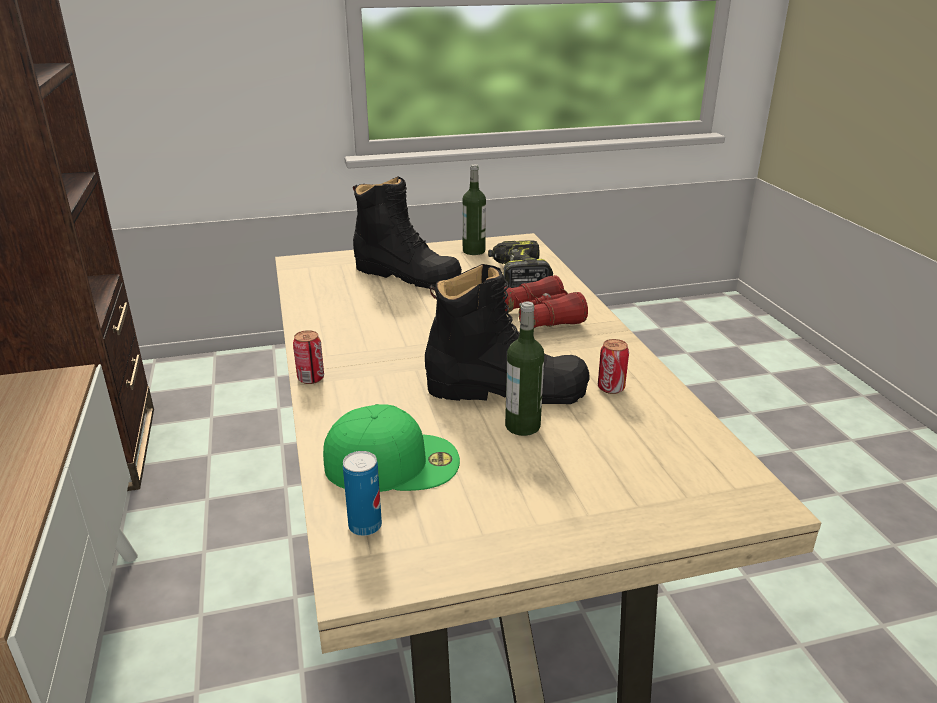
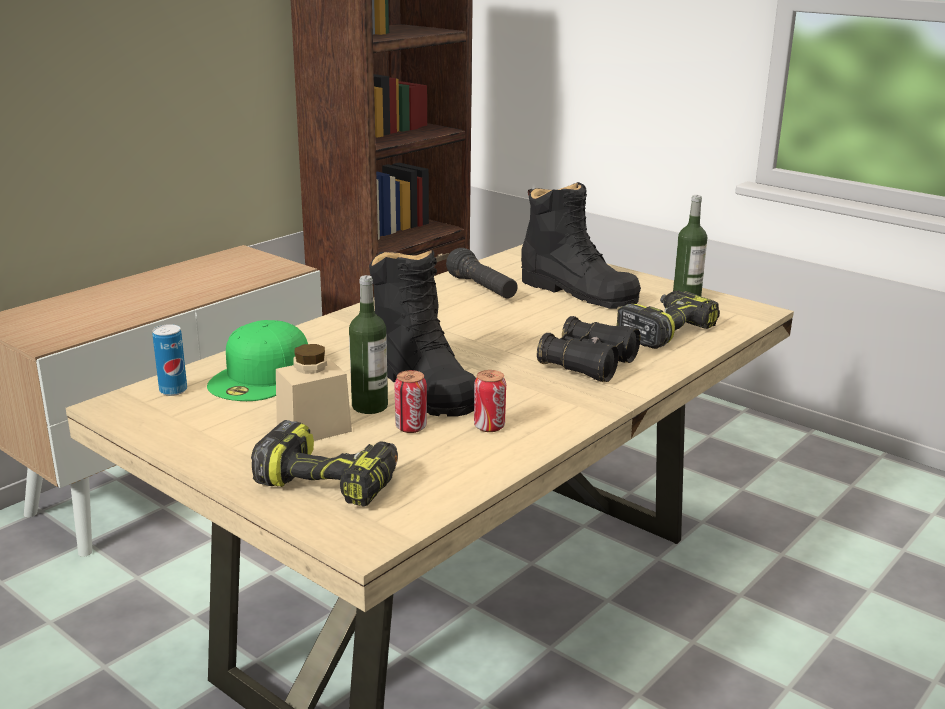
camera: 55 degrees right, 5 degrees down
(311, 378) = (343, 316): can -> can (411, 427)
(345, 304) = (482, 289): none -> black flashlight
(393, 461) = (262, 376): green cap -> green cap turned 60 degrees clockwise
(407, 275) = (578, 292): black boot -> black boot turned 45 degrees counterclockwise
(540, 467) = (314, 428): none -> beige jar
(541, 317) = (588, 364): red binoculars -> black binoculars
(652, 489) = (331, 481): none -> power drill

